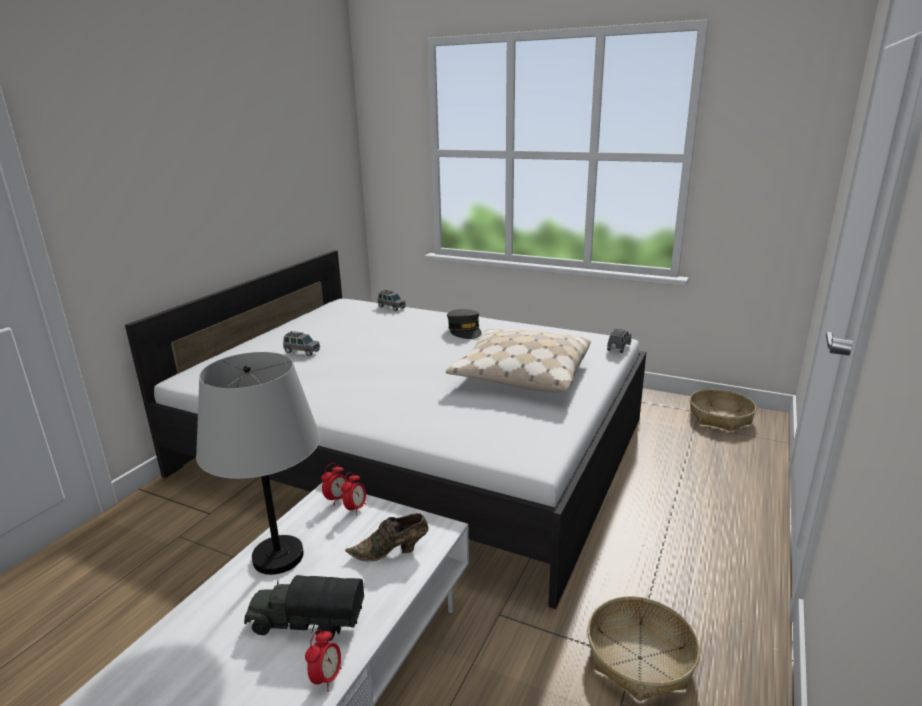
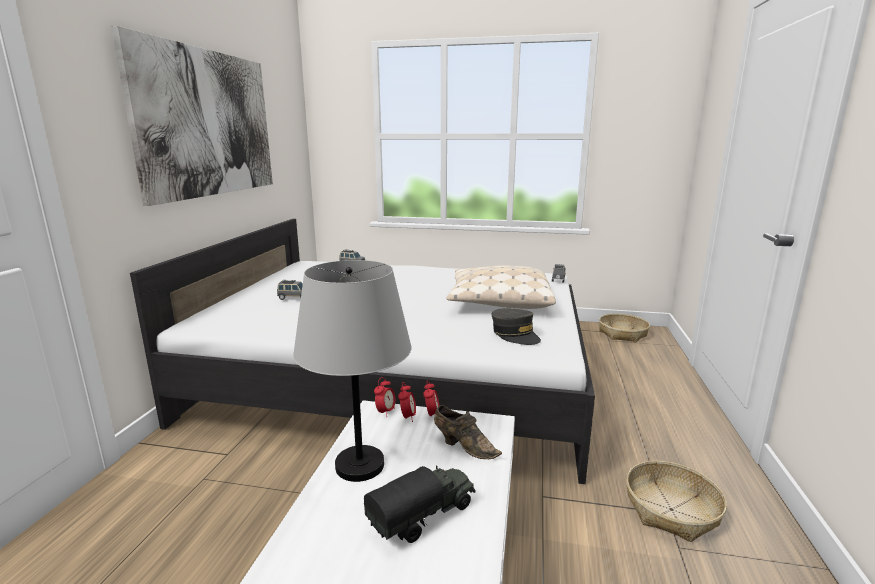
camera: 15 degrees left, 5 degrees down
(220, 158) = (208, 123): none -> picture
(306, 623) = (424, 516): toy truck -> toy truck turned 150 degrees clockwise
(326, 678) = (475, 559): alarm clock -> alarm clock (431, 415)
(391, 552) = (464, 446): brown shoe -> brown shoe turned 120 degrees counterclockwise
(465, 331) = (428, 276): grey cap -> grey cap (515, 334)

